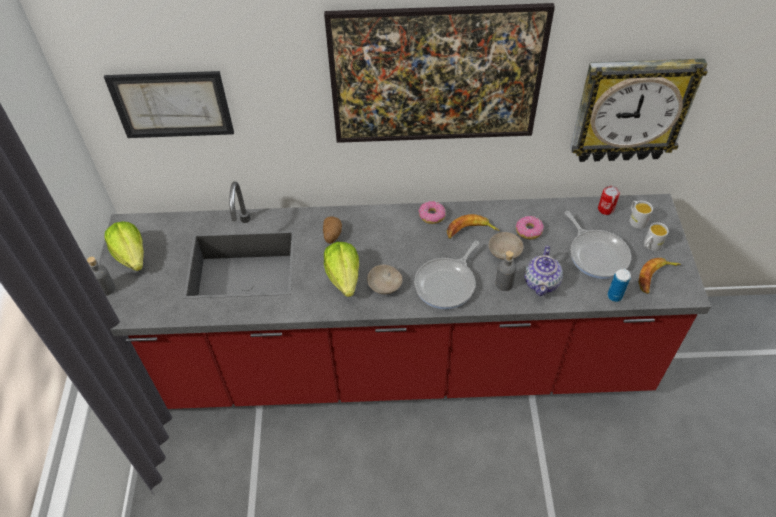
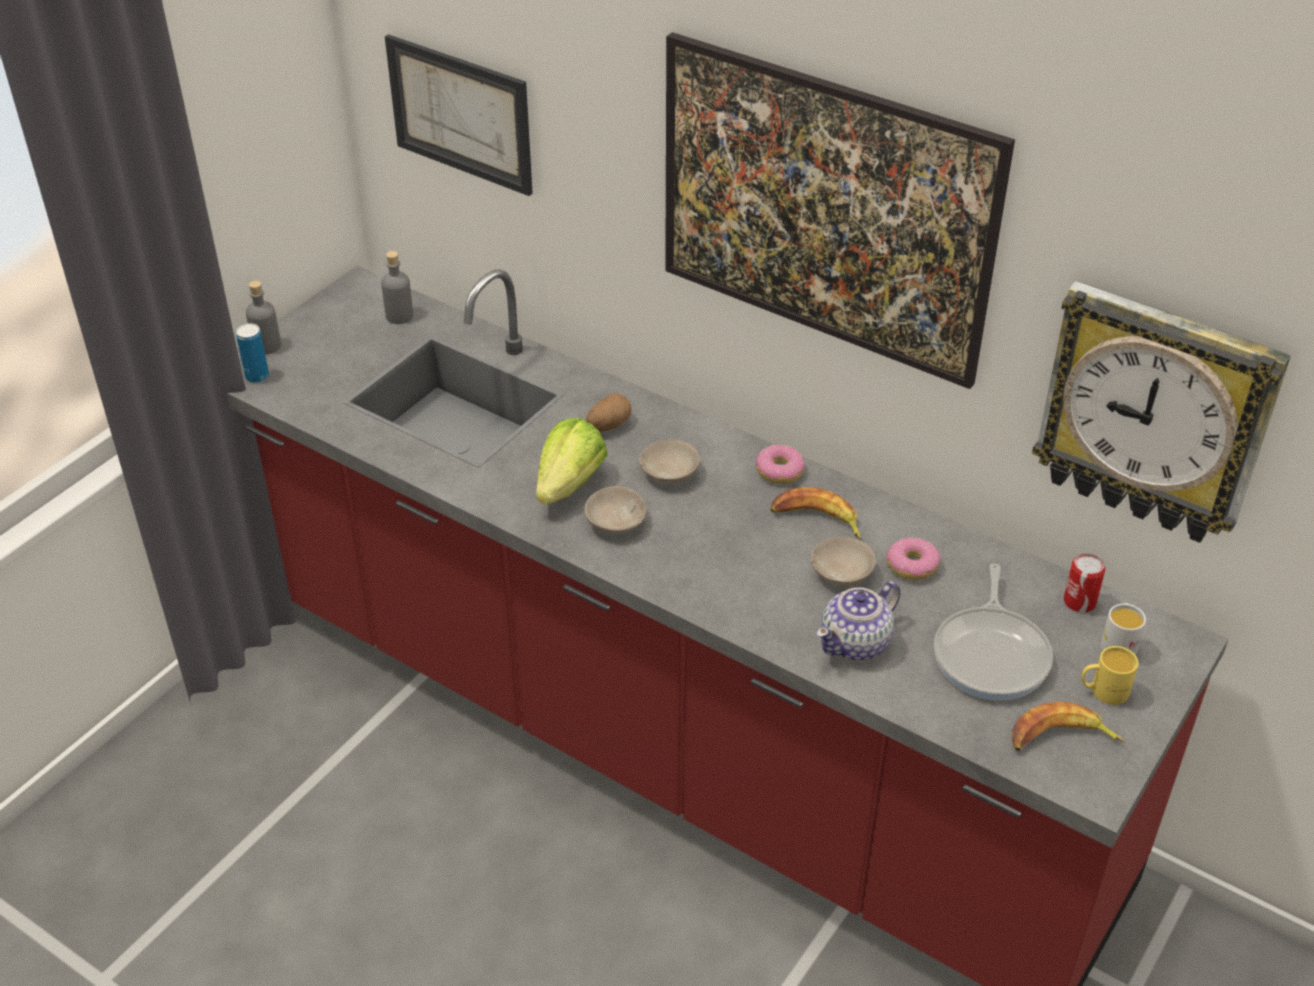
camera: 35 degrees right, 10 degrees down
(131, 256) = (332, 324): lettuce -> none
(385, 244) = (671, 473): none -> beige bowl
(447, 284) = (707, 568): frying pan -> none
(504, 283) = (794, 613): grey bottle -> grey bottle (399, 316)
(614, 296) = (957, 725): can -> can (257, 377)
(650, 245) = (1103, 691): white mug -> yellow mug

